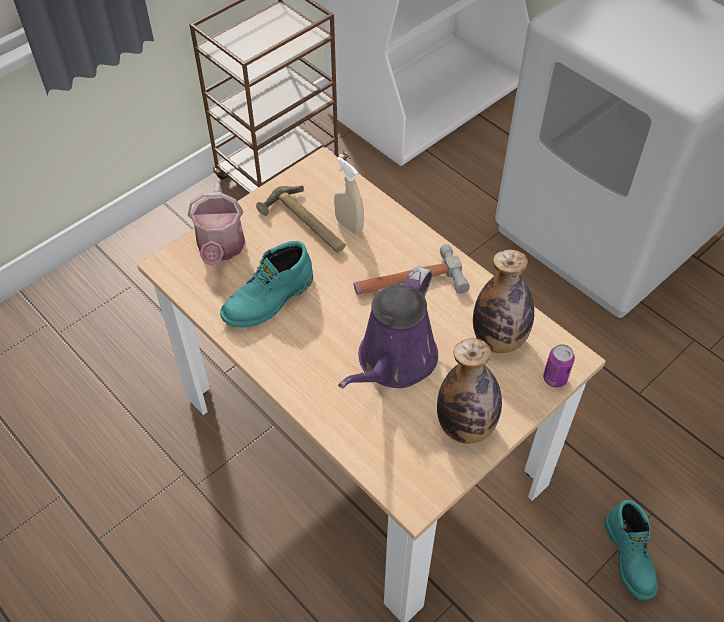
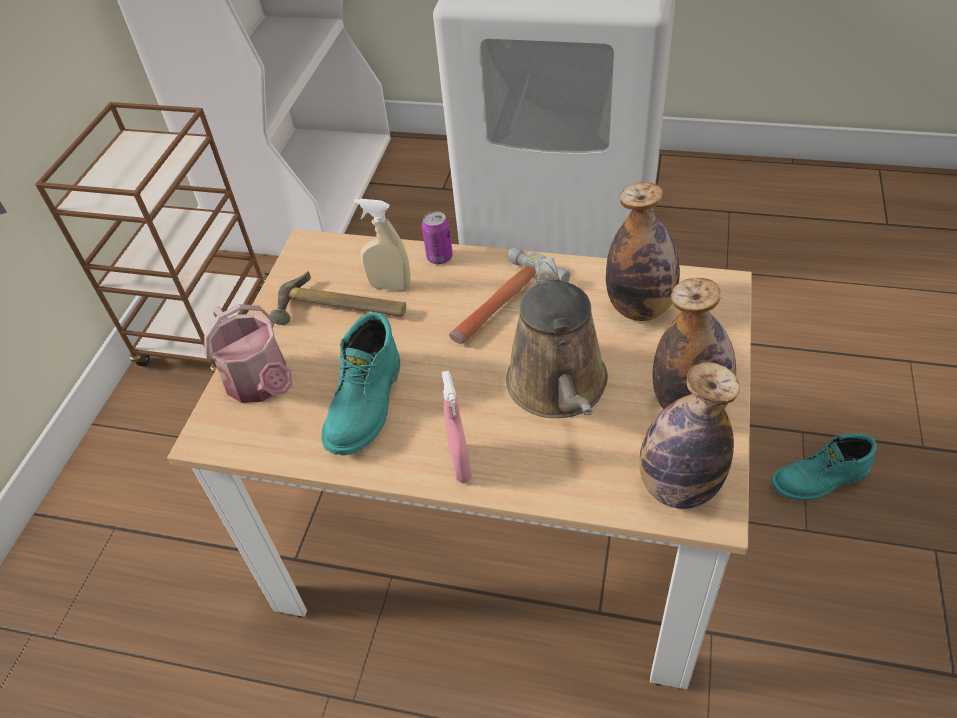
camera: 30 degrees left, 5 degrees down
(292, 373) = (460, 464): none -> pink spray bottle
(393, 362) = (559, 388): purple watering can -> brown watering can
(408, 472) = (677, 486): none -> bottle
(555, 378) = (725, 312): can -> can (439, 257)
(630, 557) = (819, 481): turquoise boot -> turquoise boot turned 120 degrees clockwise

